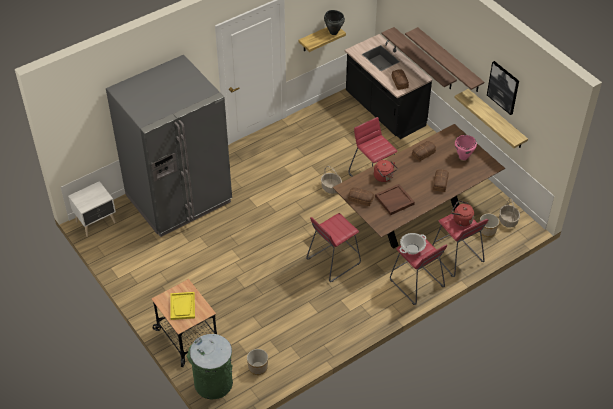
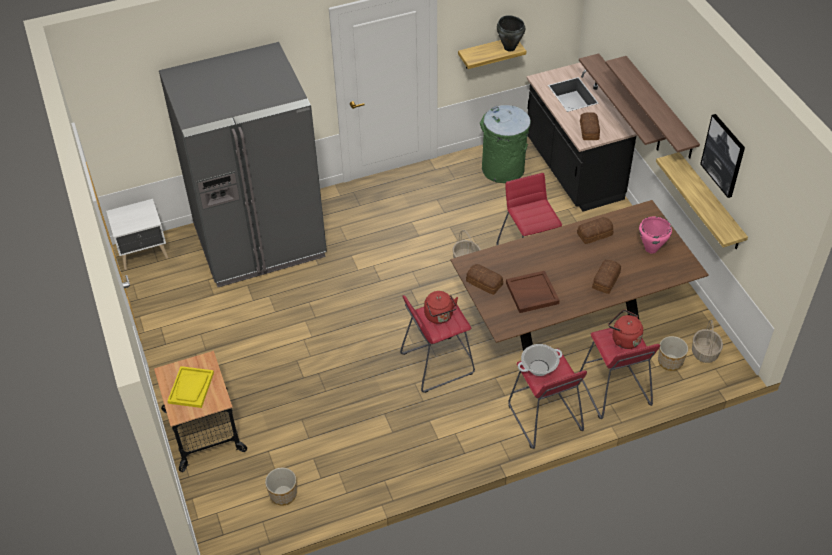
camera: 15 degrees right, 0 degrees up
(213, 383) = (215, 504): green trash can -> green trash can (503, 169)
(384, 177) = (528, 258): red kettle -> red kettle (440, 316)

